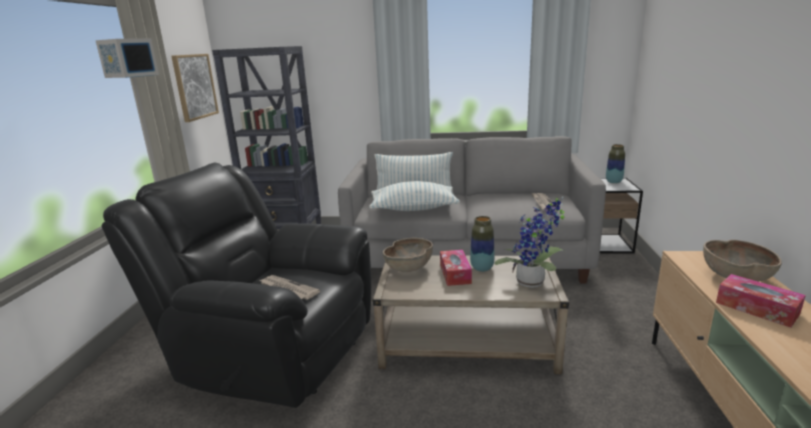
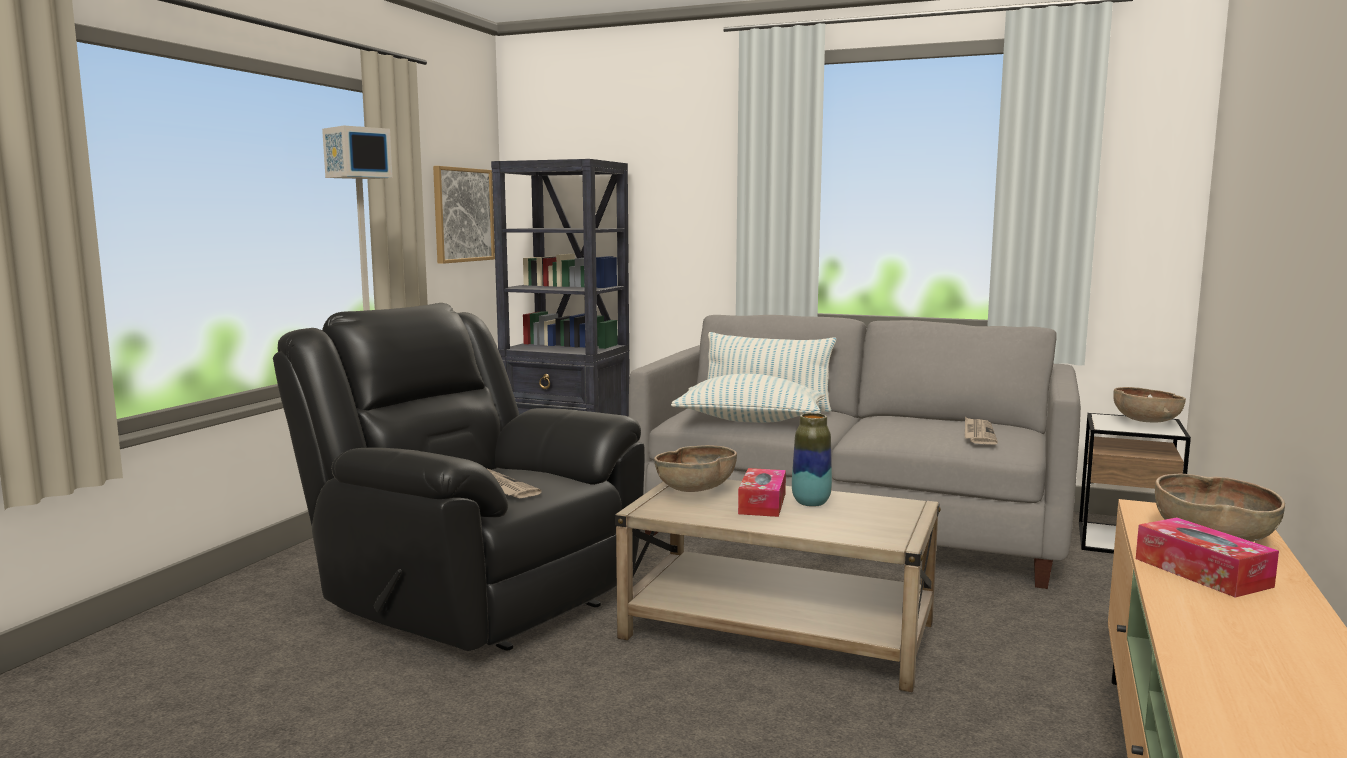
camera: 15 degrees right, 10 degrees down
(533, 283) = (878, 528): potted plant -> none
(613, 182) = (1145, 422): vase -> brown bowl

